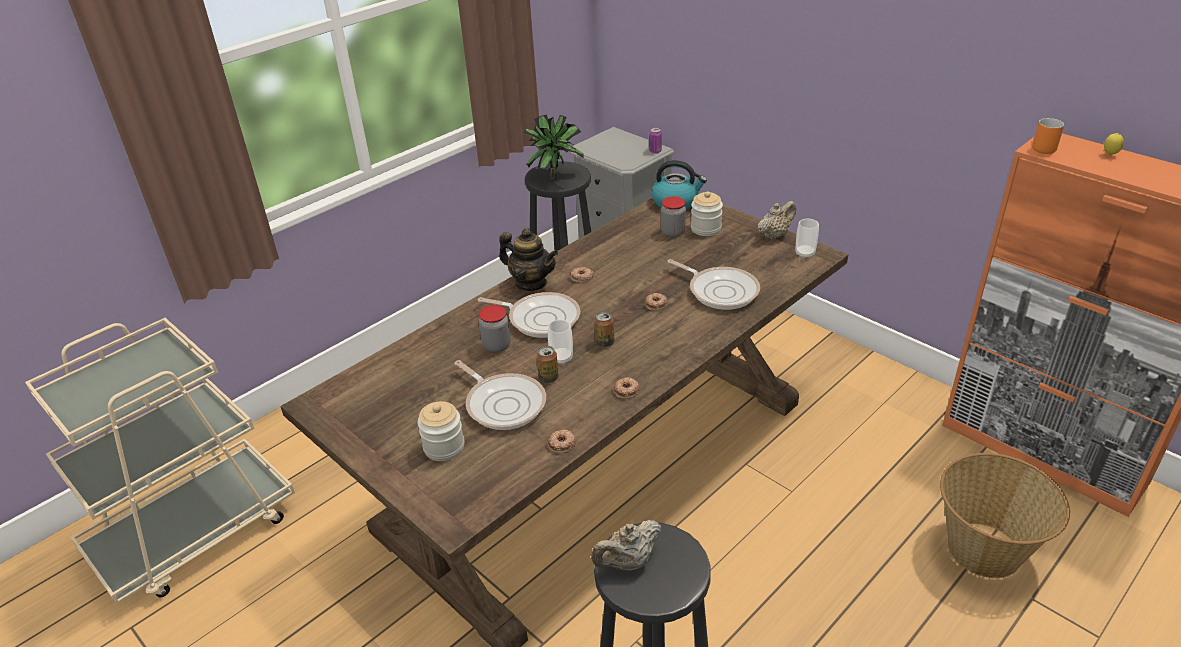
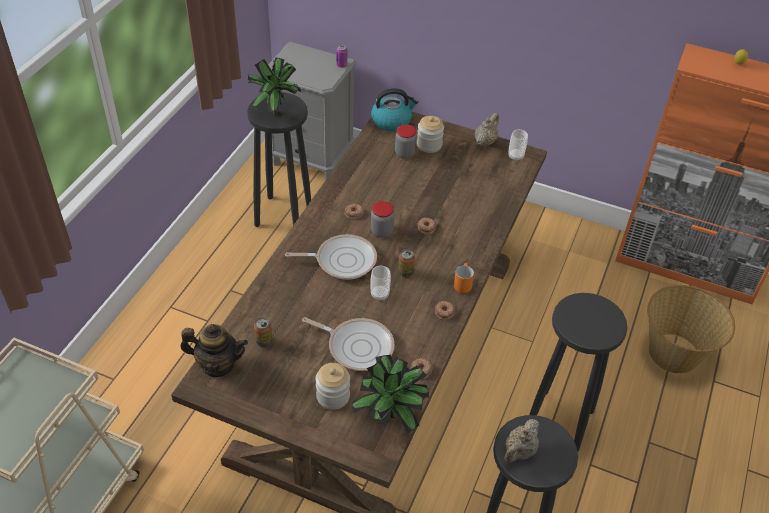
camera: 25 degrees left, 10 degrees up
(496, 346) = (321, 294): jar -> jar (381, 231)
(496, 485) = (391, 417): none -> potted plant
(531, 283) = (315, 227): teapot -> teapot (217, 365)
(548, 378) = (379, 315): can -> can (264, 341)
(720, 290) = (469, 204): frying pan -> none
(786, 590) = (559, 420): none -> black stool
(1042, 147) = (693, 63): orange mug -> orange mug (461, 284)

